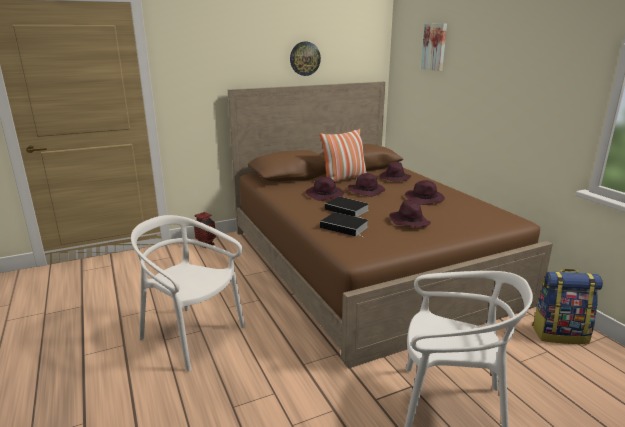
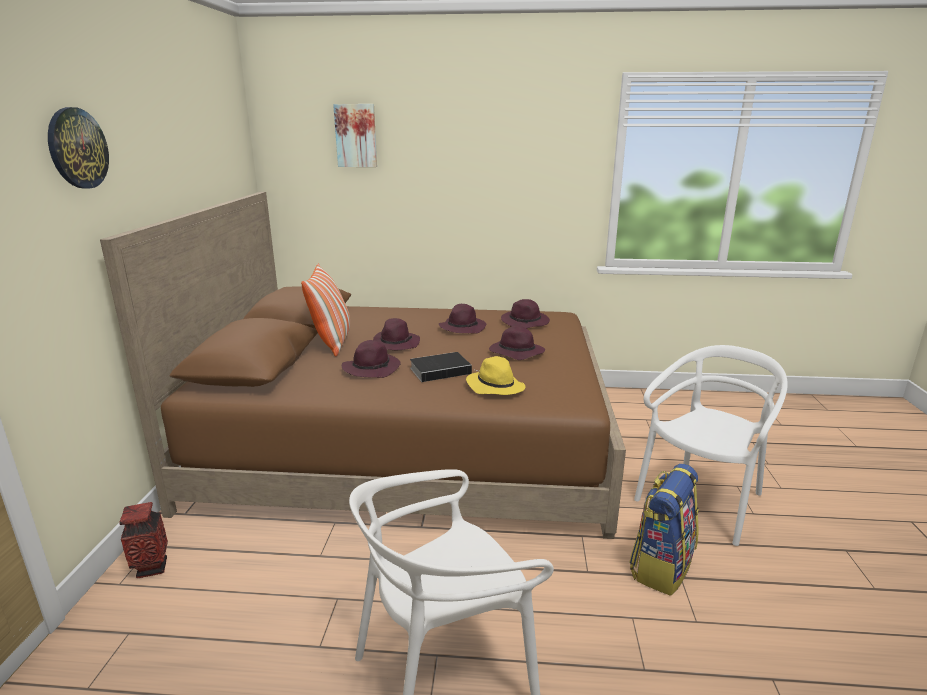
camera: 60 degrees left, 0 degrees up
(304, 58) = (179, 164): wall clock -> wall clock (77, 148)
(345, 227) = (494, 386): book -> yellow hat
(395, 178) = (378, 319): purple hat -> purple hat (525, 322)
(560, 334) = (626, 403): backpack -> backpack (661, 566)

